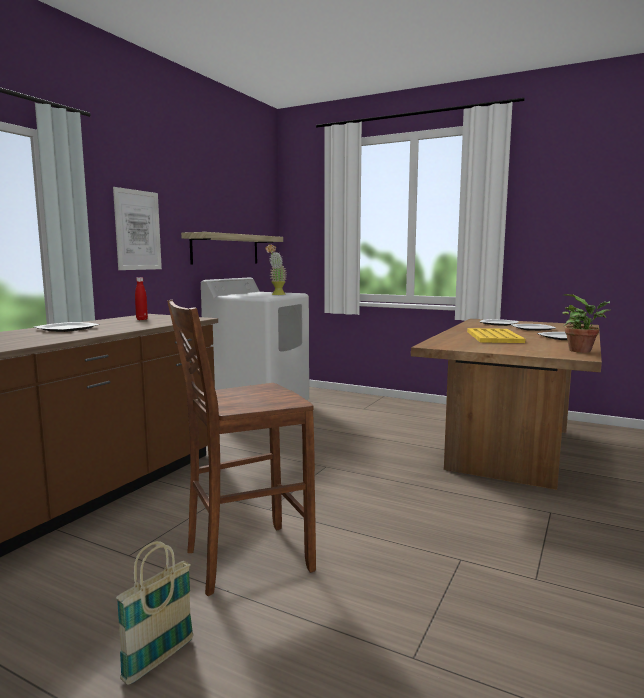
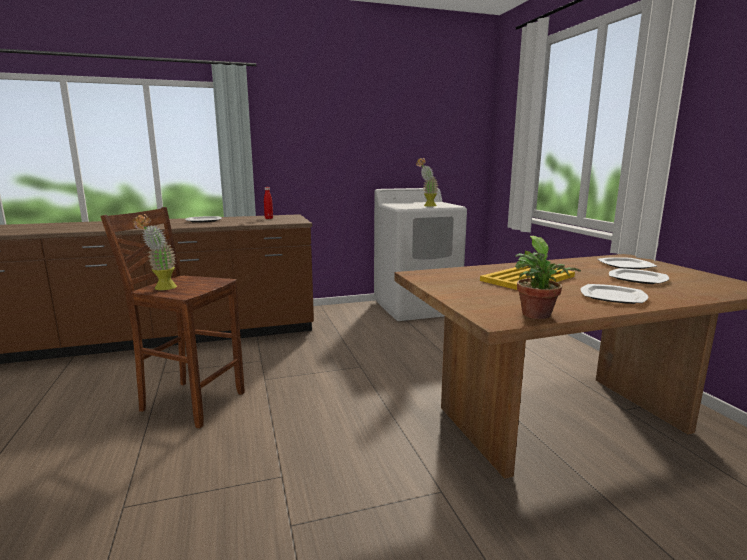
camera: 45 degrees right, 5 degrees up
(138, 230) = (309, 148): picture -> none
(159, 660) = (68, 428): basket -> none
(225, 249) = (410, 162): shelf -> none
(241, 405) = (161, 289): none -> potted plant

